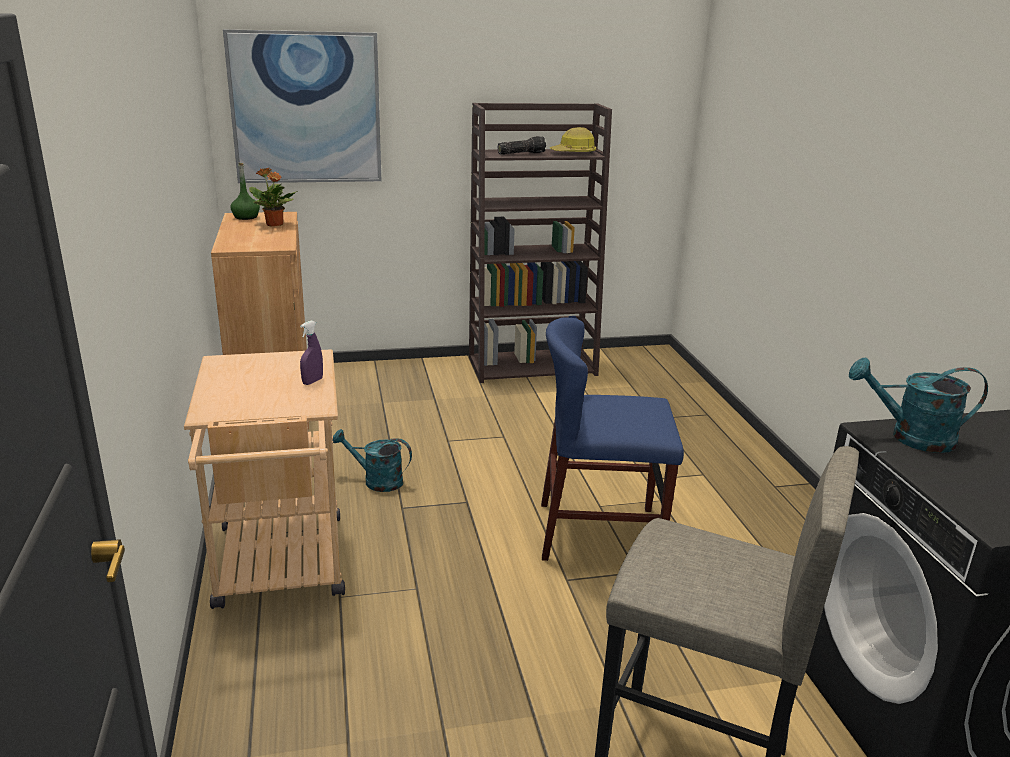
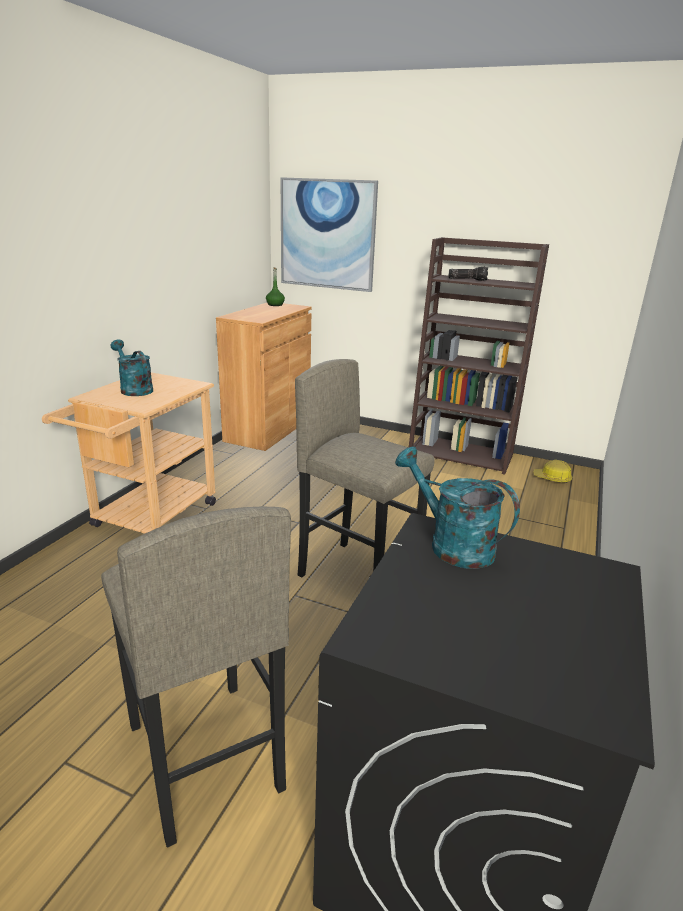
camera: 35 degrees right, 0 degrees up
(275, 224) = (282, 310): potted plant -> none
(312, 381) = (167, 395): purple spray bottle -> none
(376, 481) = (262, 491): turquoise watering can -> turquoise watering can (134, 389)
(574, 153) = (512, 284): hard hat -> hard hat (552, 478)
(599, 533) = (358, 575): blue chair -> grey stool

